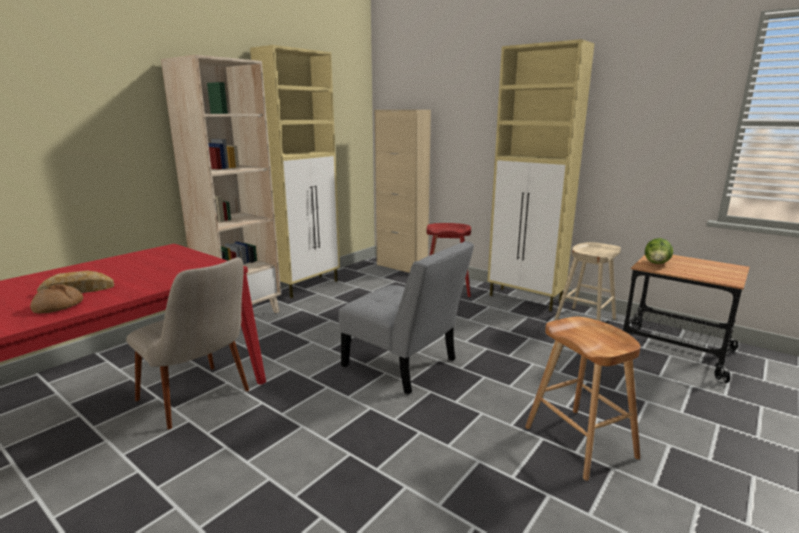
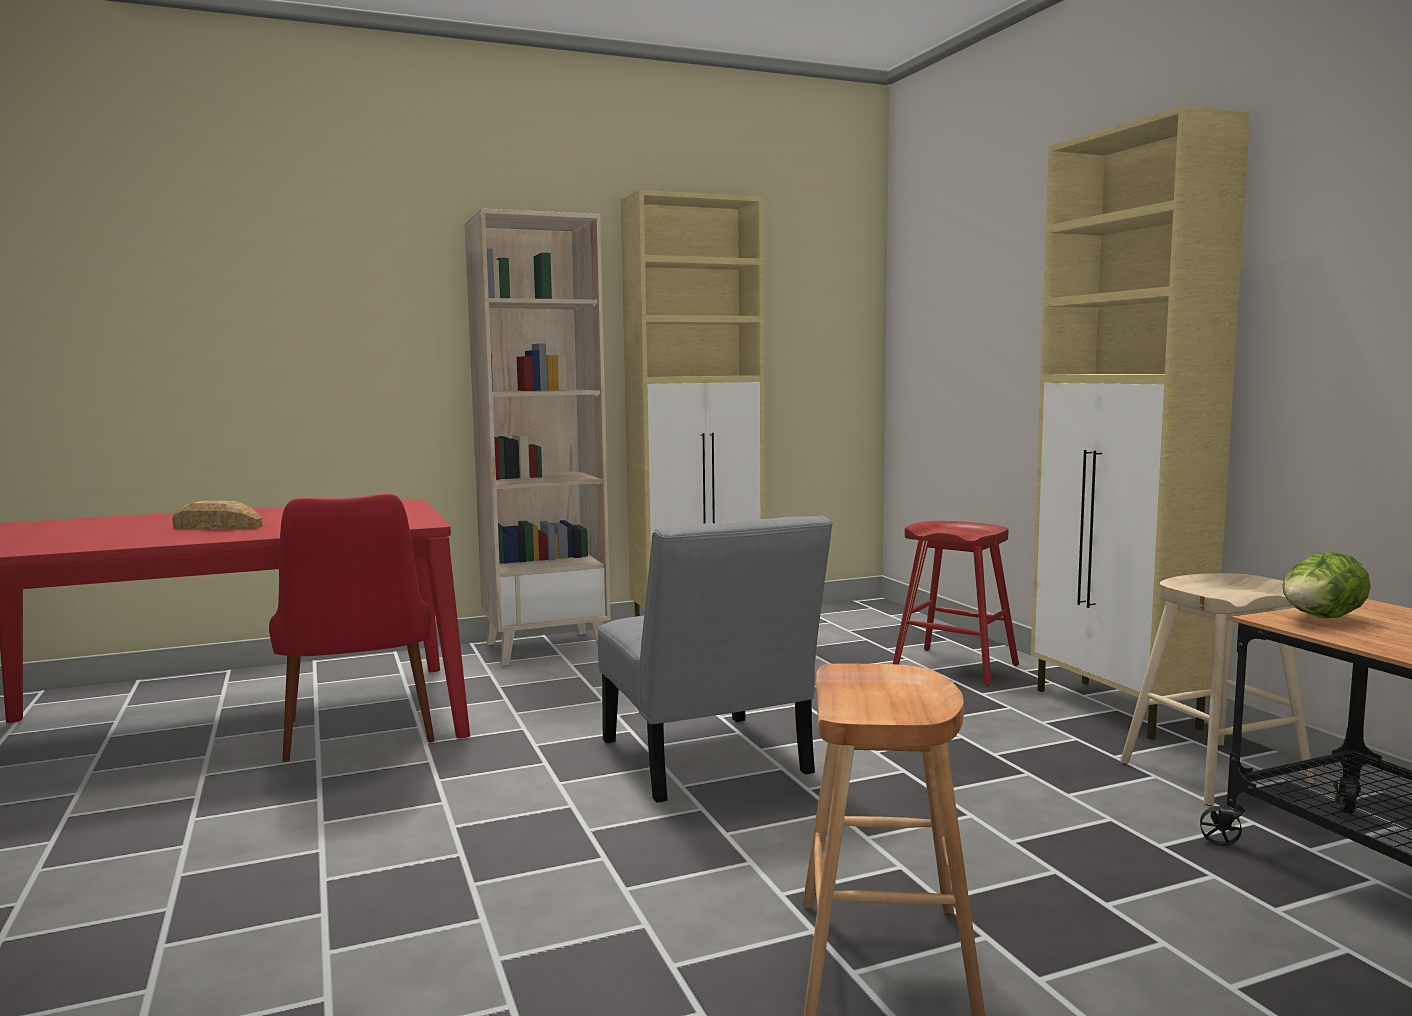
camera: 30 degrees right, 10 degrees down
(58, 306) = (168, 537): bread -> none
(202, 402) = (360, 741): beige chair -> red chair
(402, 267) = (911, 620): beige cabinet -> none

